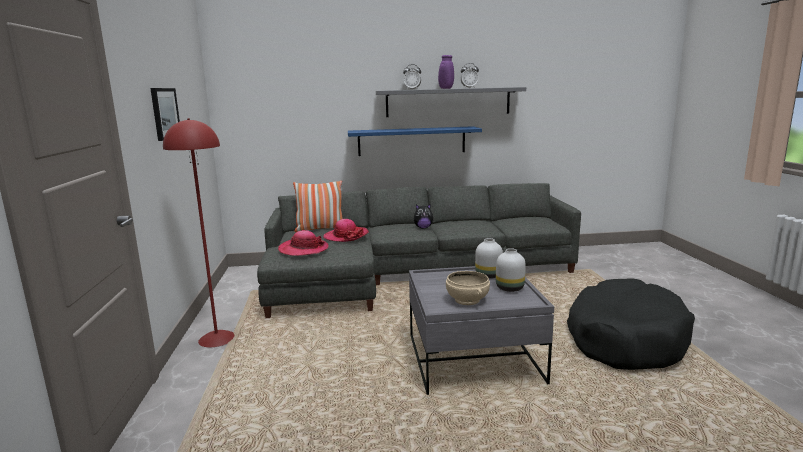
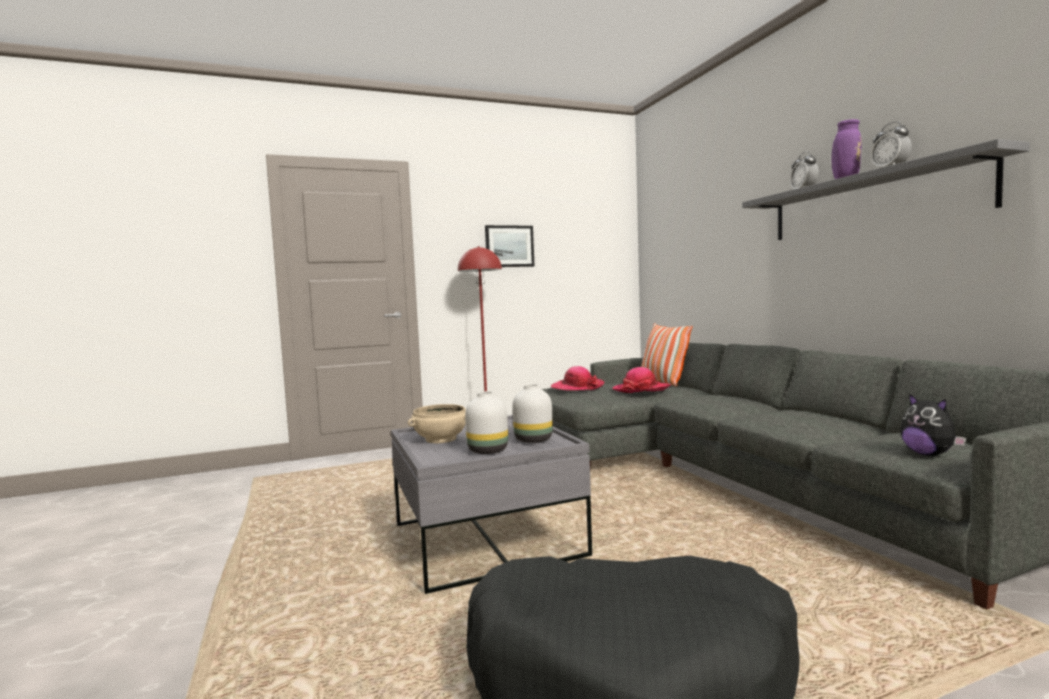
camera: 75 degrees right, 10 degrees down
(411, 141) = (811, 275): blue shelf -> none
(423, 227) = (741, 406): plush toy -> plush toy (928, 454)

